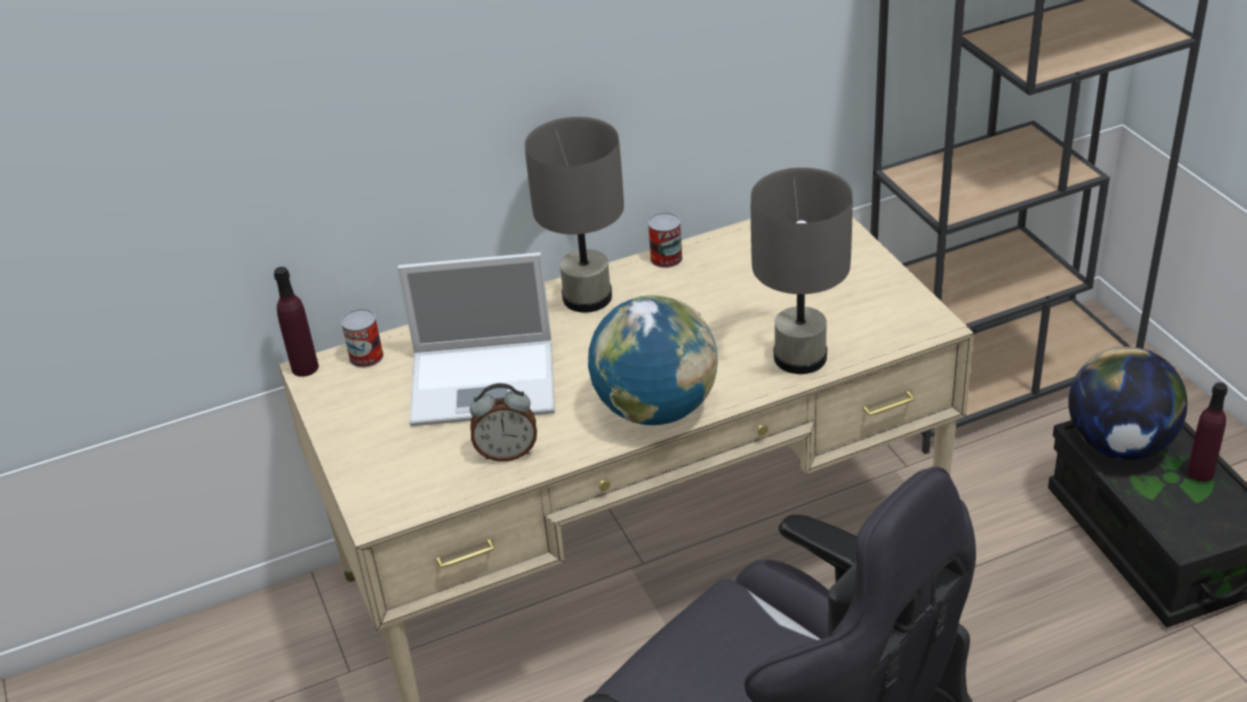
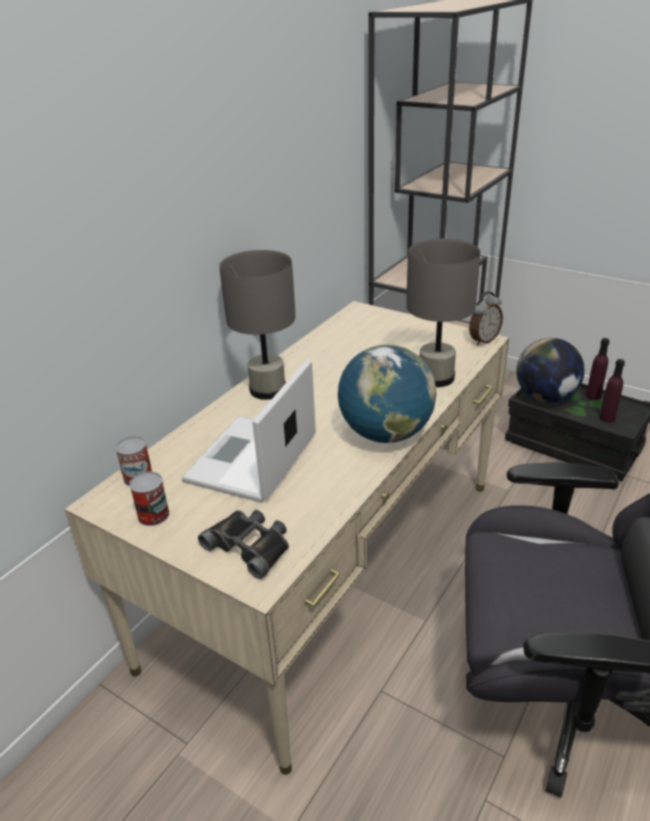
camera: 35 degrees left, 5 degrees down
(305, 368) = (91, 503): purple bottle -> purple bottle (607, 418)
(401, 476) = (250, 545): none -> black binoculars
(486, 382) = (251, 460): laptop -> laptop turned 150 degrees clockwise
(507, 453) = (315, 497): alarm clock -> alarm clock (483, 340)
(666, 258) = (295, 355): can -> can (153, 515)

